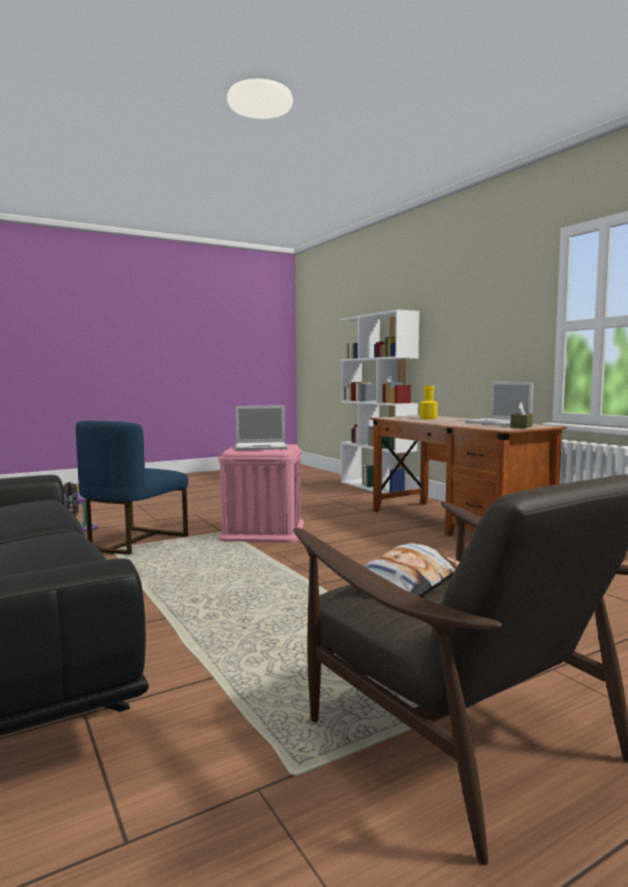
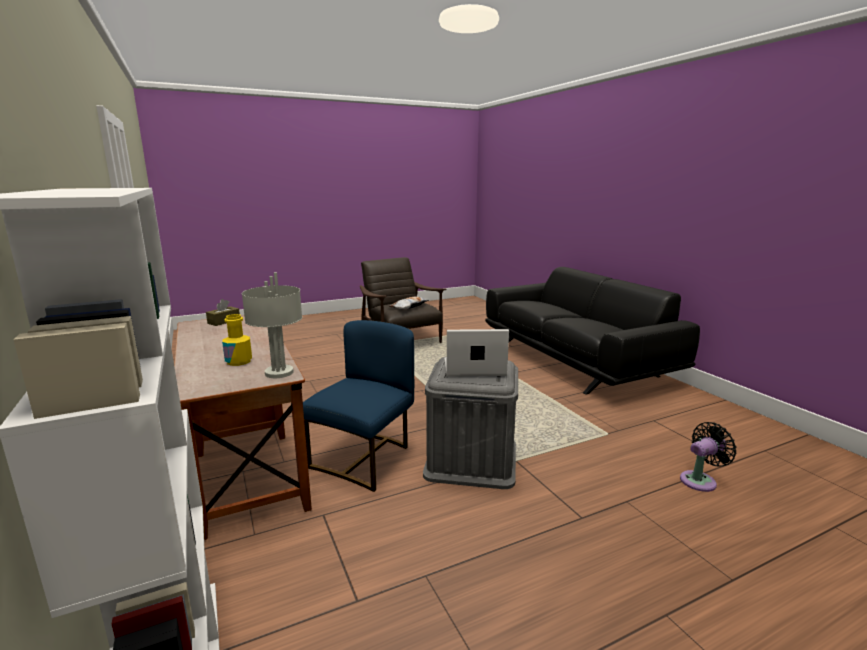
camera: 175 degrees left, 10 degrees up
(134, 541) = (600, 446): blue chair -> blue chair (365, 459)
(263, 531) = (471, 460): pink storage box -> grey storage box
(390, 417) = (279, 373): none -> grey table lamp
(498, 423) = (208, 335): laptop -> none

